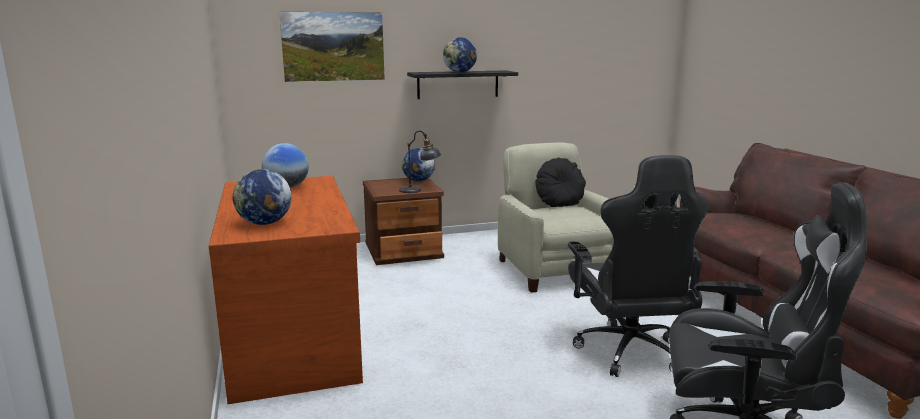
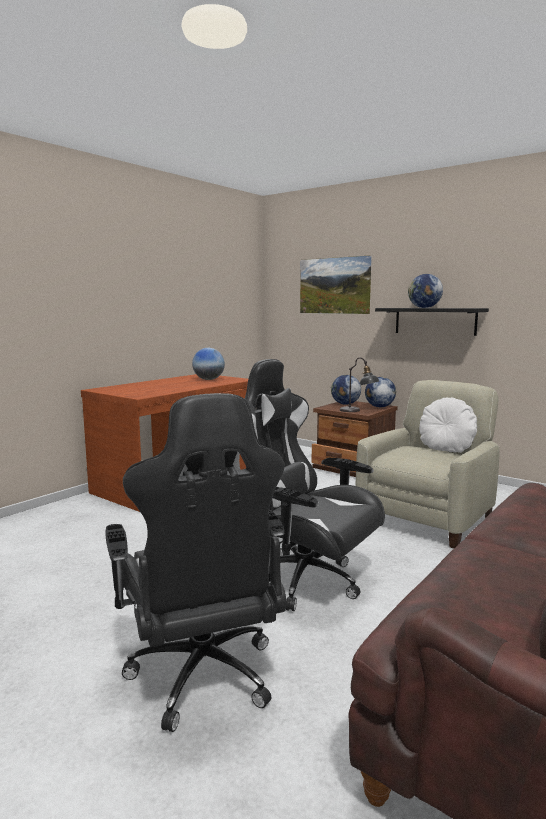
camera: 55 degrees right, 5 degrees down
(264, 223) = (129, 388): globe -> globe (345, 404)
(559, 205) = (446, 450): black pillow -> white pillow
(626, 348) = (310, 583): black office chair -> black office chair turned 75 degrees clockwise

